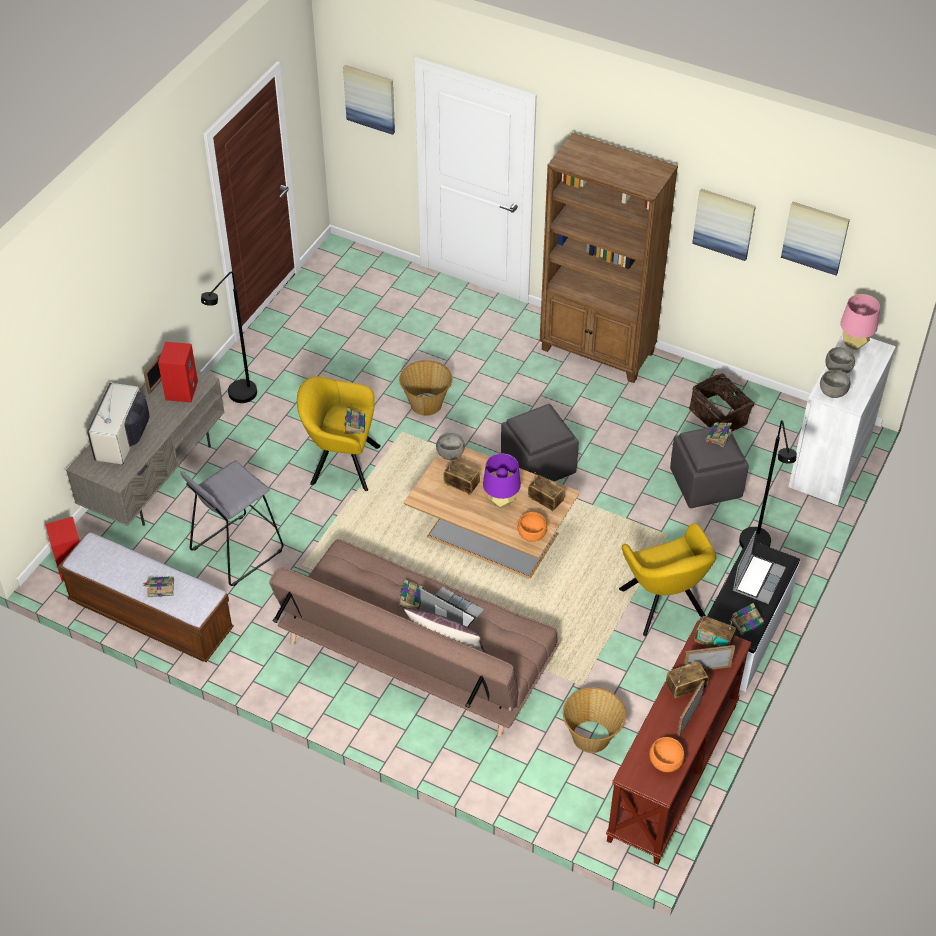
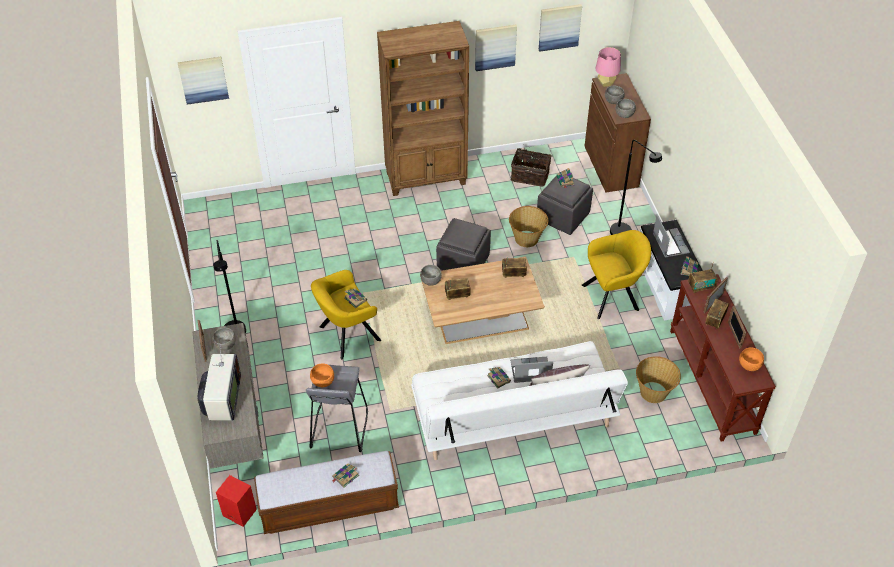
camera: 40 degrees left, 0 degrees up
(124, 439) = (222, 400): television -> television turned 150 degrees counterclockwise
(181, 390) = (225, 345): red speaker -> grey bowl
(416, 655) = (514, 415): brown sofa -> white sofa
(426, 404) = (360, 268): basket -> basket (527, 239)
(501, 502) = (489, 289): purple table lamp -> none
(531, 535) = (527, 297): orange bowl -> orange bowl (322, 382)
(663, 607) = (613, 297): yellow armchair -> yellow armchair turned 45 degrees counterclockwise
(830, 461) = (611, 166): white cabinet -> brown cabinet

